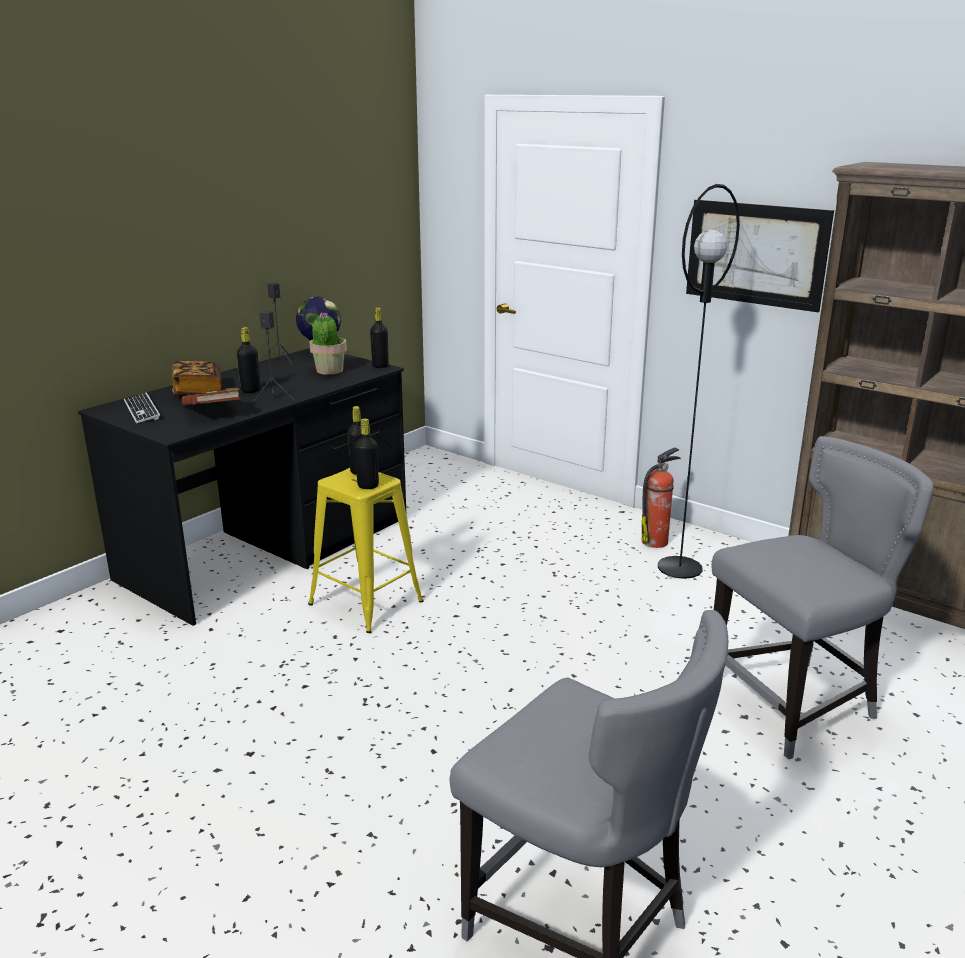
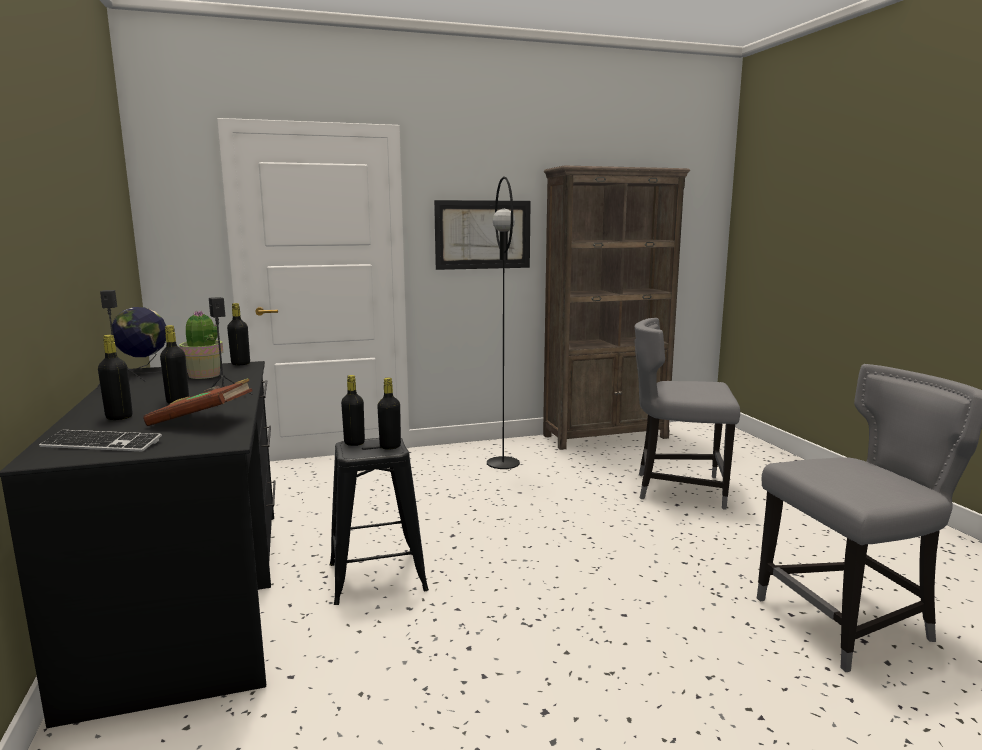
camera: 55 degrees left, 10 degrees down
(198, 392) = (119, 417): book -> black bottle
(365, 603) = (377, 577): yellow stool -> black stool
(656, 541) = (462, 457): fire extinguisher -> none
(795, 704) = (677, 489): grey chair -> grey chair turned 90 degrees counterclockwise

